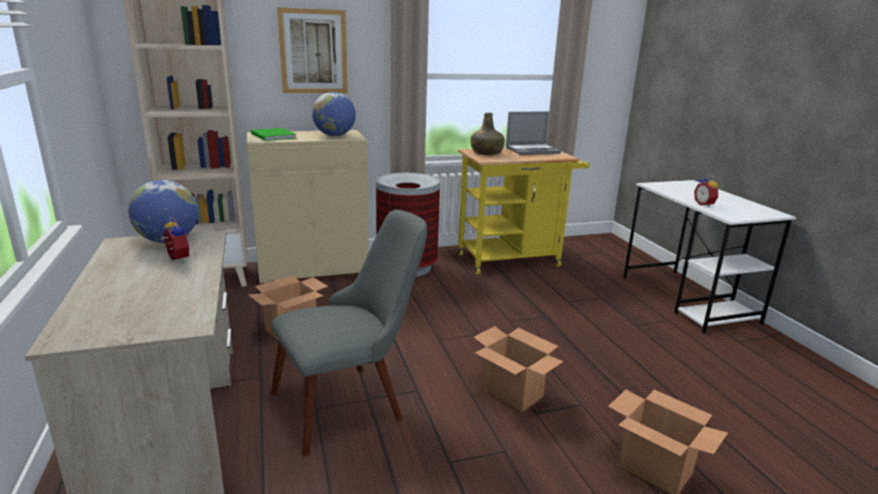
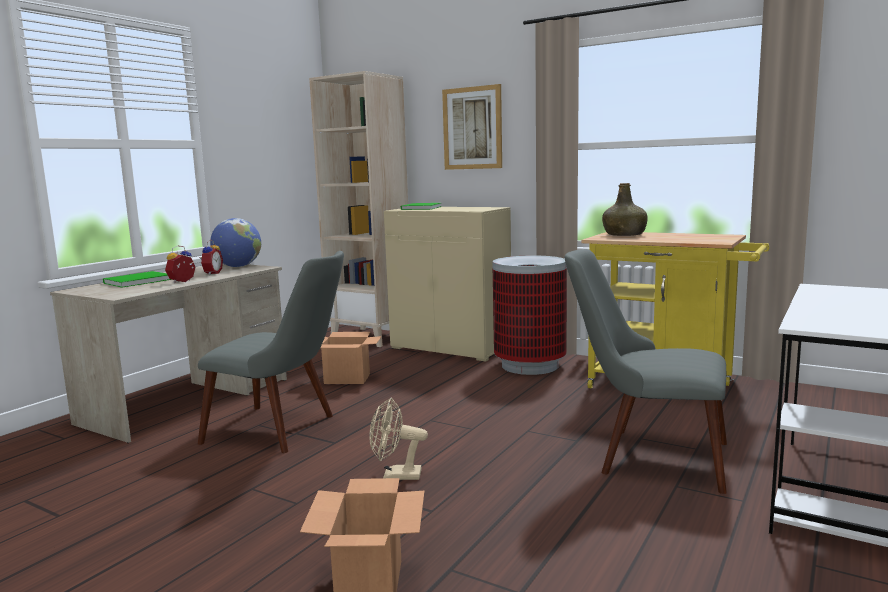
camera: 50 degrees right, 10 degrees down
(110, 298) = (135, 281): none -> green book
(334, 135) = (469, 209): globe -> none
(513, 393) = (395, 476): cardboard box -> beige fan
(532, 150) = (698, 236): laptop -> none
(591, 312) = (645, 455): none -> grey chair
(705, 205) = (819, 311): alarm clock -> alarm clock (183, 281)

